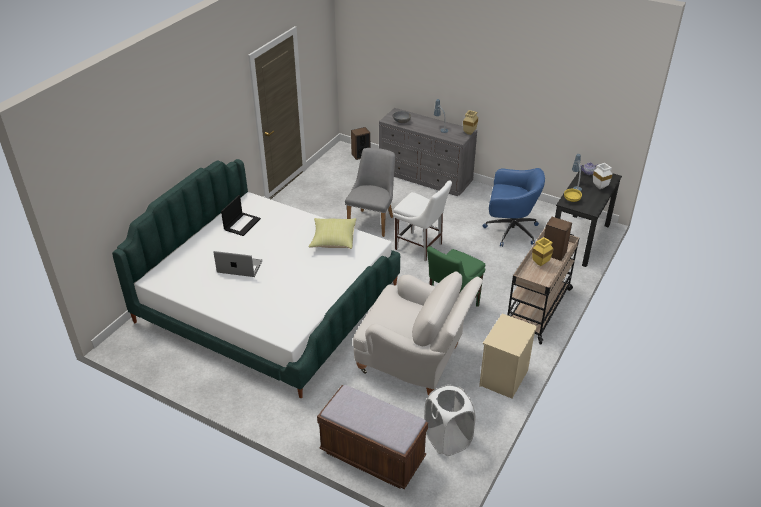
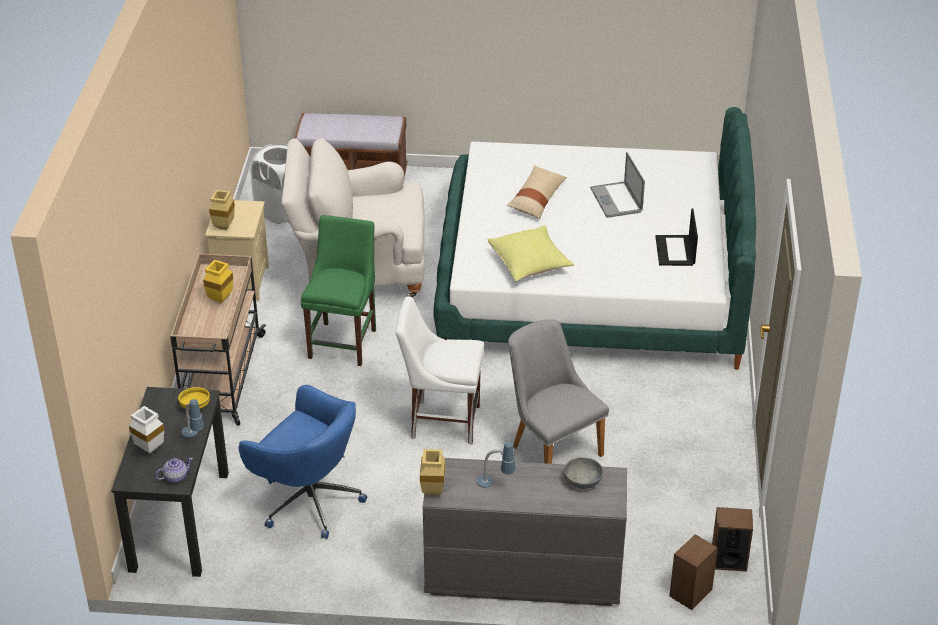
camera: 155 degrees right, 0 degrees up
(239, 267) = (616, 200): laptop -> laptop turned 90 degrees clockwise
(289, 283) = (536, 199): none -> beige pillow
(373, 220) = (551, 446): grey chair -> grey chair turned 150 degrees clockwise
(509, 231) = (308, 500): blue office chair -> blue office chair turned 135 degrees counterclockwise
(521, 327) = (224, 228): none -> beige vase
(553, 253) = (205, 320): speaker -> speaker (728, 560)

